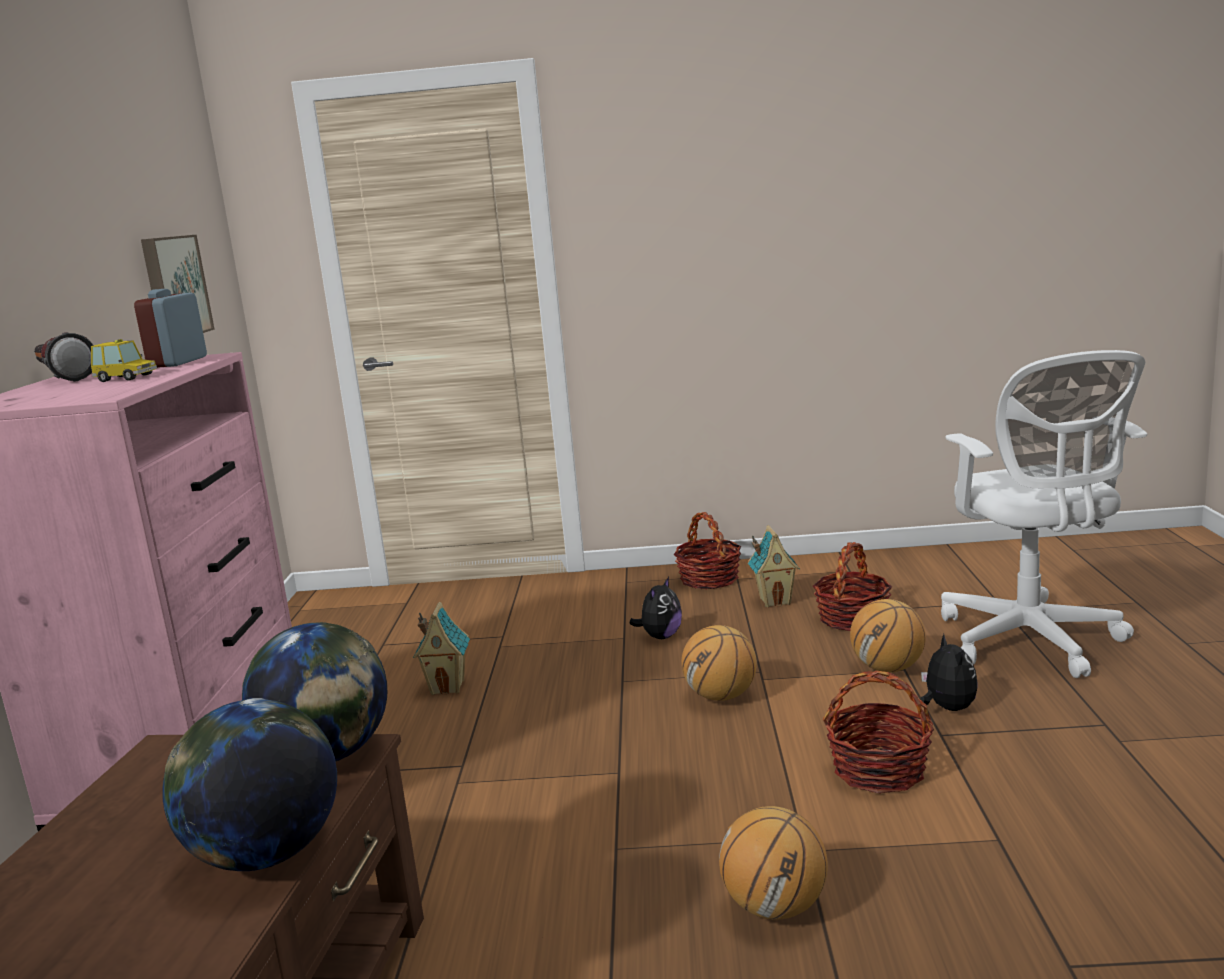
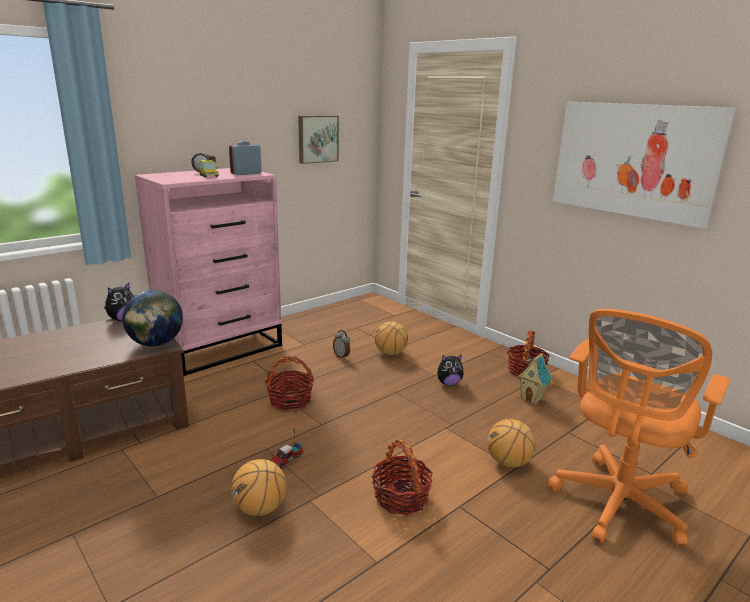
camera: 45 degrees right, 5 degrees up
(266, 855) = (86, 361): globe -> none
(448, 687) = (342, 356): toy house -> alarm clock
(674, 839) = (286, 460): none -> toy truck
(721, 696) = (415, 423): basketball -> basketball (390, 353)
(776, 218) = (634, 160): none -> picture
(852, 618) = (548, 430): basket -> basket (290, 401)
(947, 708) = (491, 499): plush toy -> plush toy (122, 319)
(1033, 641) = (617, 505): white office chair -> orange office chair

